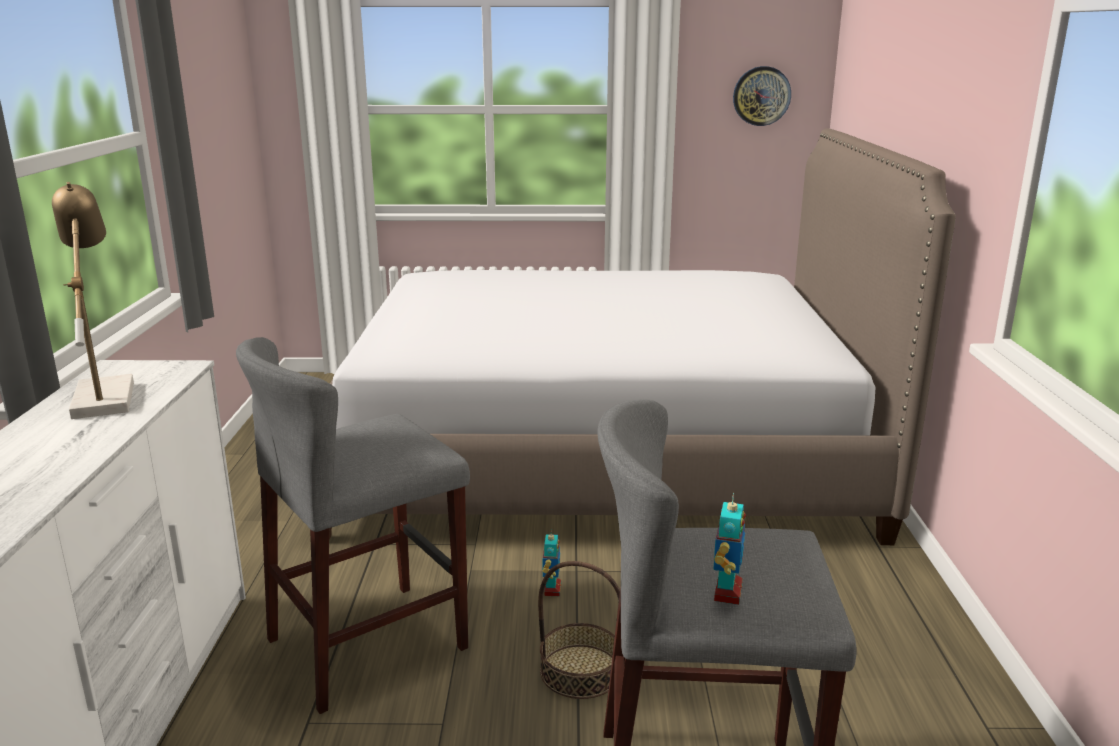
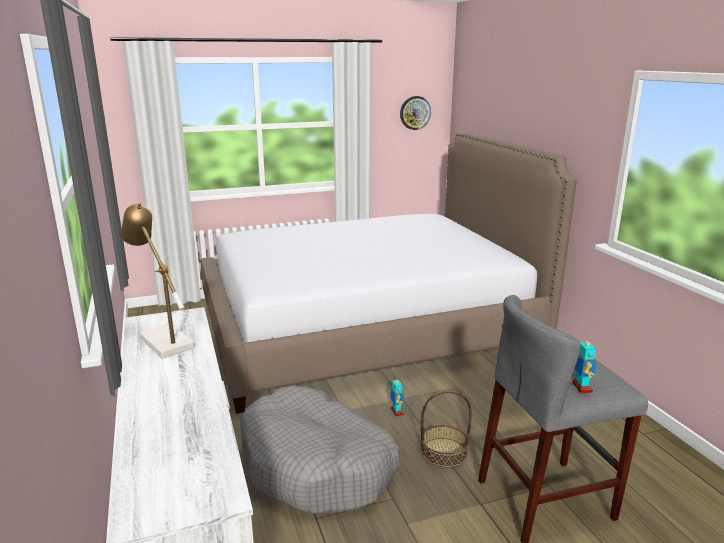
camera: 20 degrees left, 0 degrees up
(368, 644) = (317, 465): grey stool -> grey dog bed

